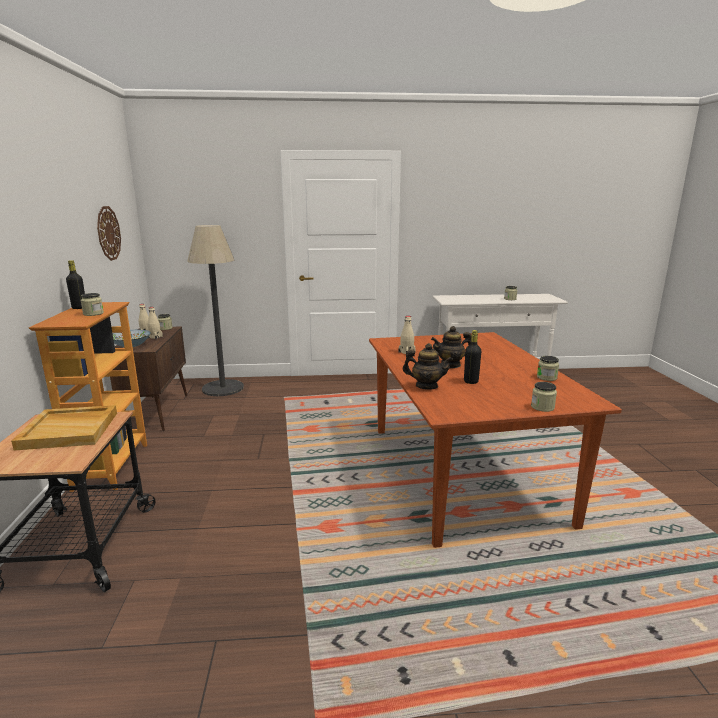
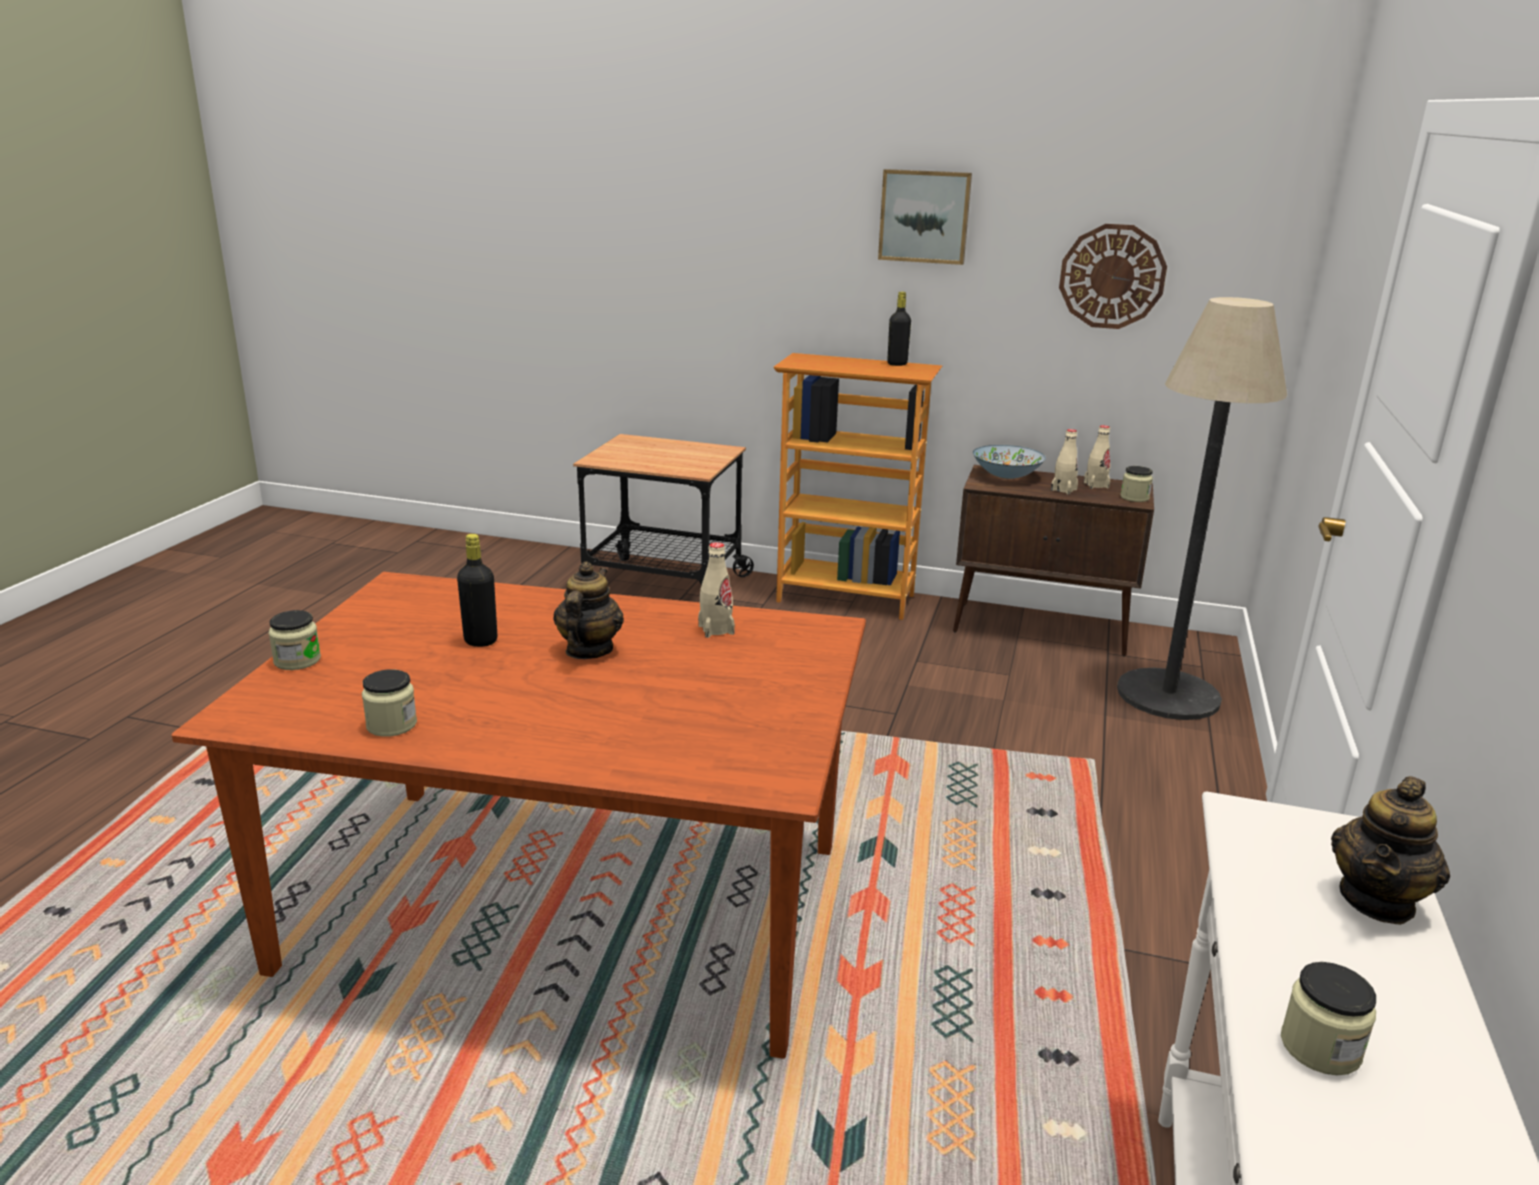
camera: 110 degrees right, 5 degrees up
(53, 210) = (925, 216): none -> picture
(70, 430) = (680, 458): beige tray -> none
(93, 314) = (848, 368): jar -> none
(426, 386) = (510, 600): teapot -> teapot (1377, 900)

